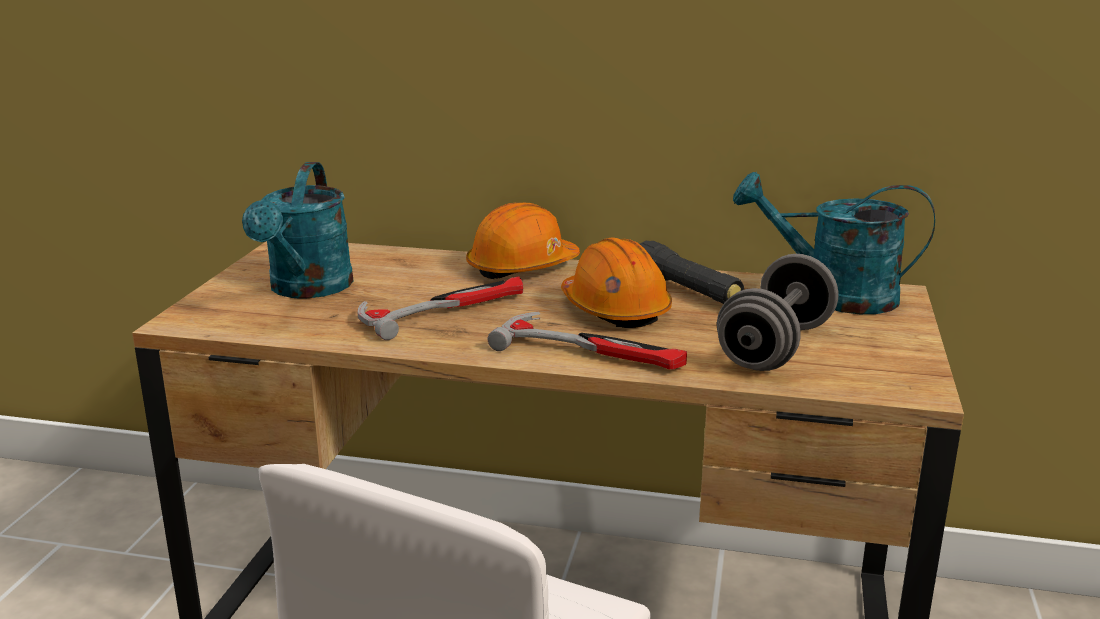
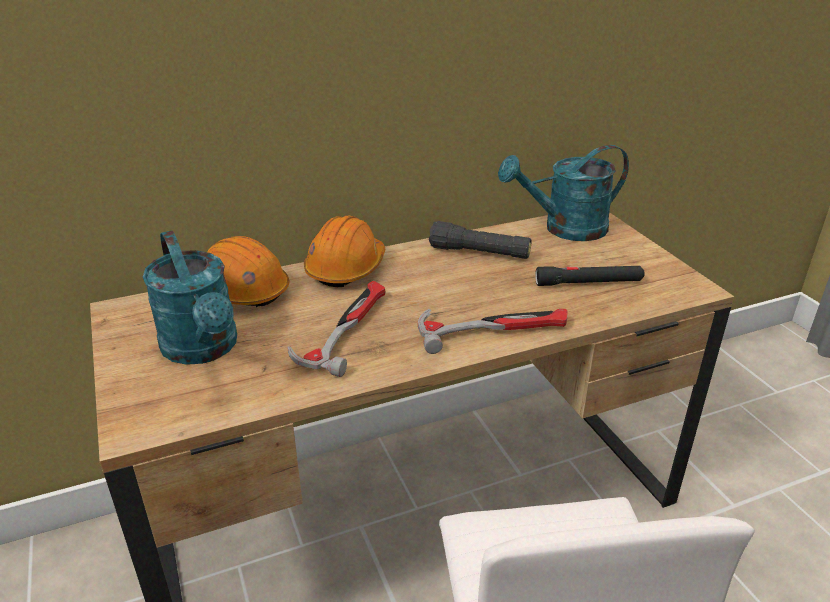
camera: 35 degrees left, 10 degrees up
(615, 309) = (458, 285): orange hard hat -> orange hard hat (242, 291)
(775, 347) = (589, 283): grey dumbbell -> black flashlight

